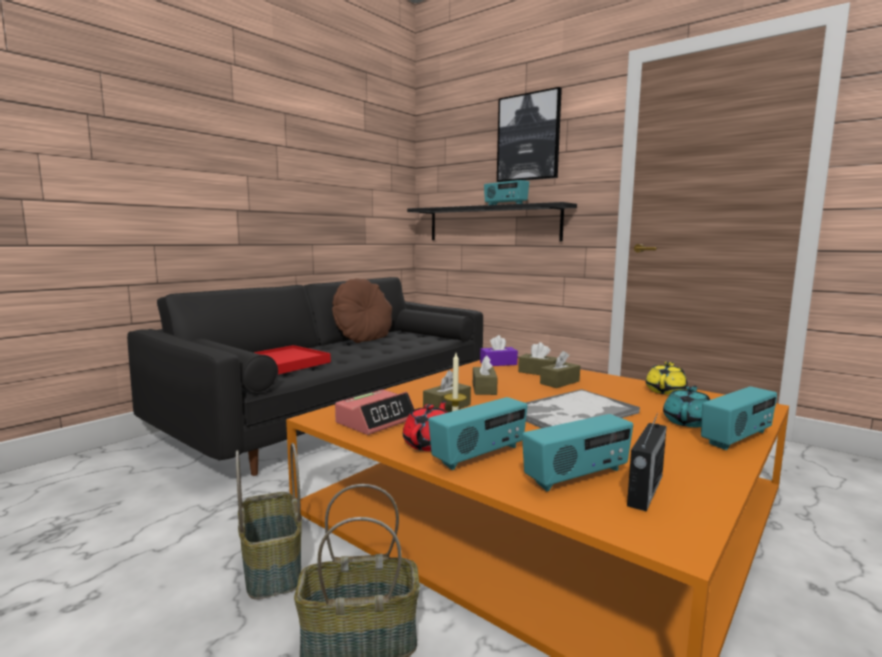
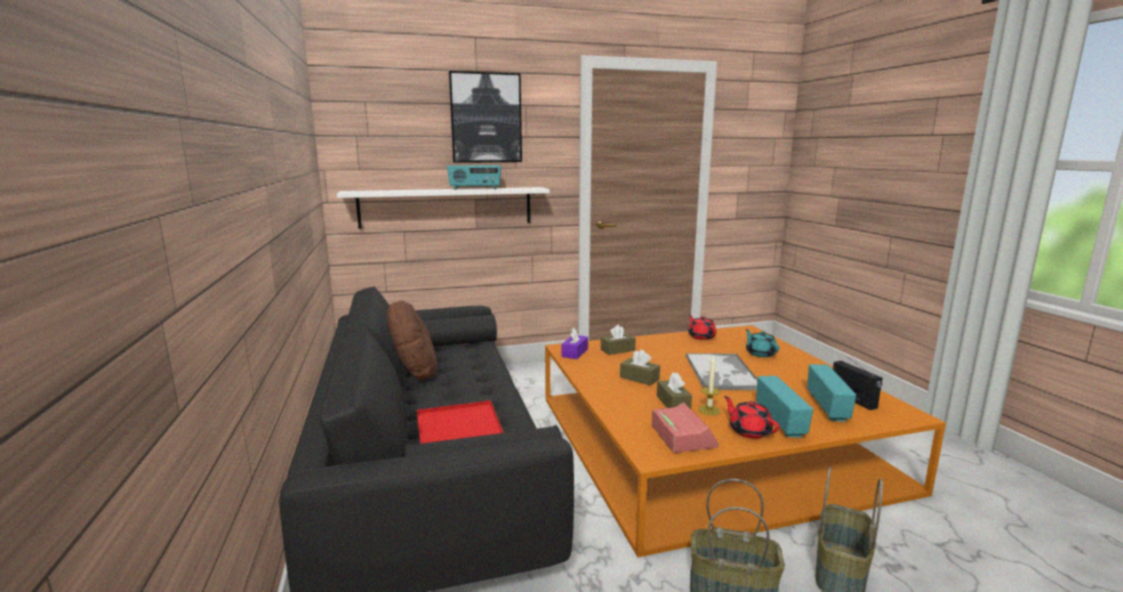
camera: 55 degrees left, 5 degrees up
(491, 224) = (446, 207): black shelf -> white shelf
(559, 382) = (651, 353): brown tissue box -> none
(665, 391) = (701, 336): yellow teapot -> red teapot
(737, 438) = (793, 354): radio -> none

